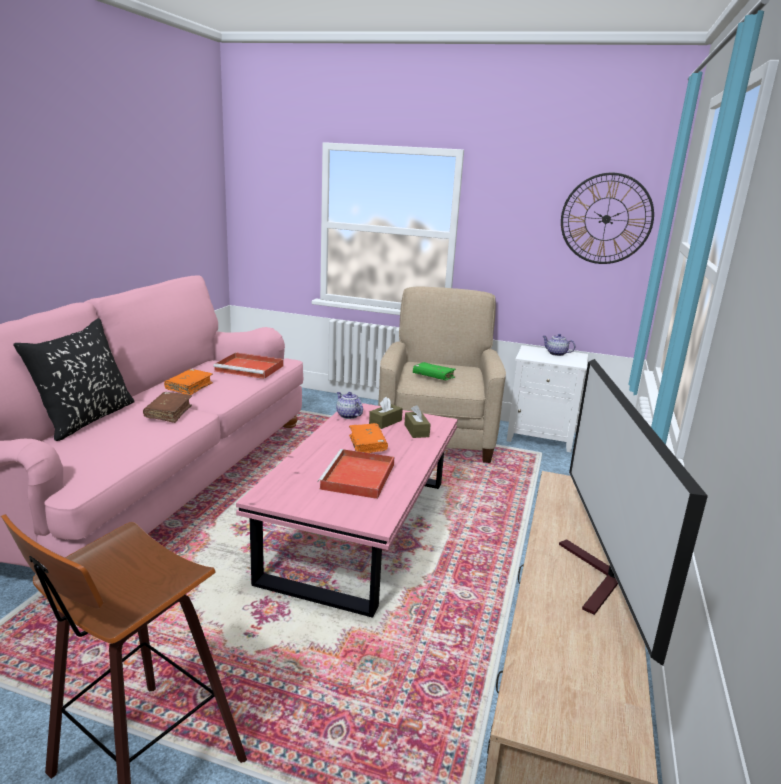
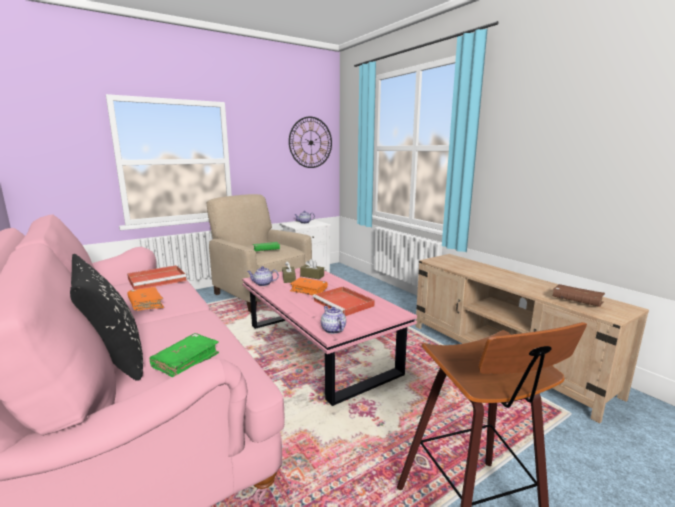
camera: 50 degrees left, 5 degrees down
(94, 444) = (186, 361): none -> green book
(169, 413) = (180, 321): brown book -> brown book (576, 301)
(275, 494) = (332, 330): none -> teapot
(598, 579) = (519, 278): television -> none

